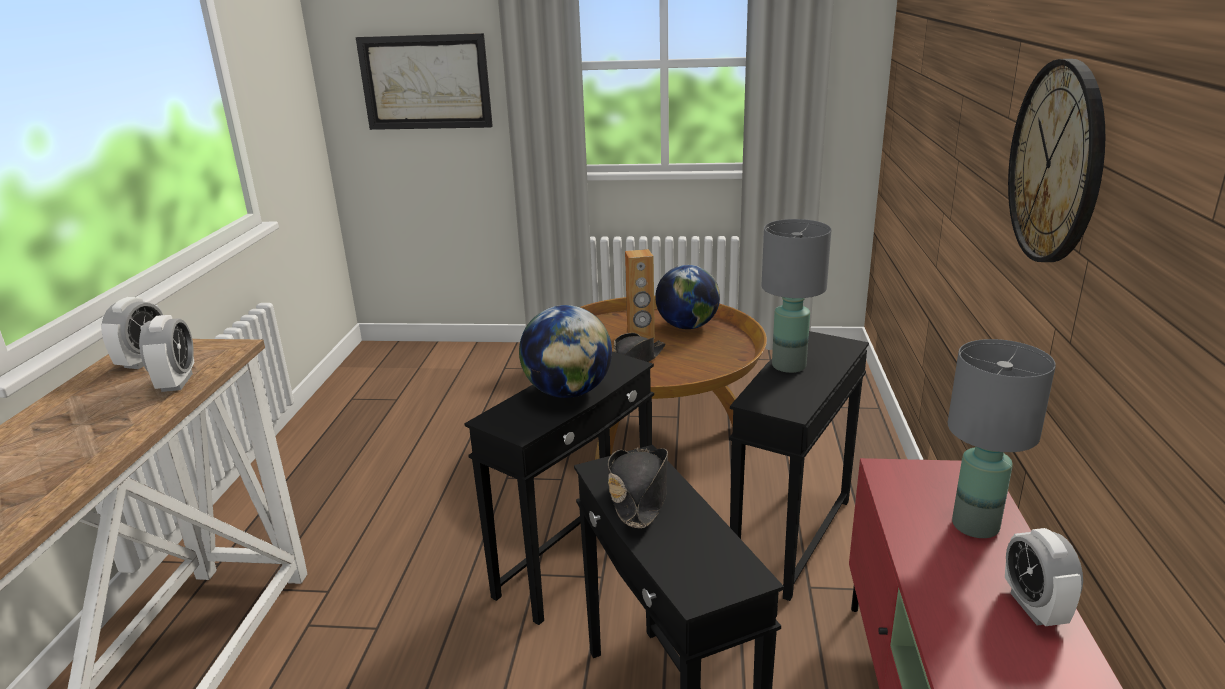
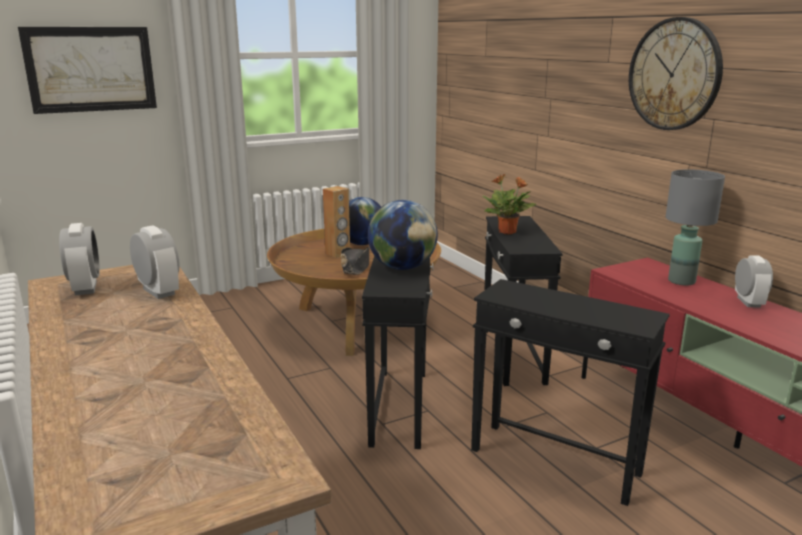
camera: 35 degrees left, 5 degrees down
(639, 494) = (535, 300): black hat -> none
(788, 366) = (508, 232): grey table lamp -> potted plant
(1034, 607) = (748, 302): alarm clock -> alarm clock turned 135 degrees counterclockwise

